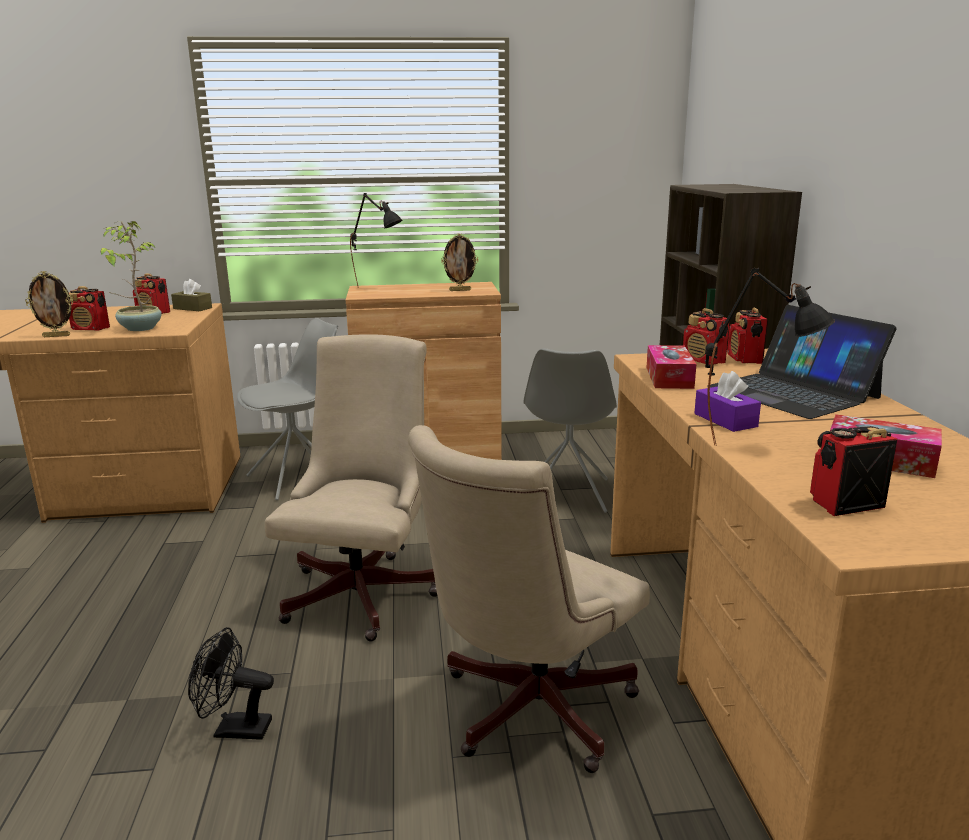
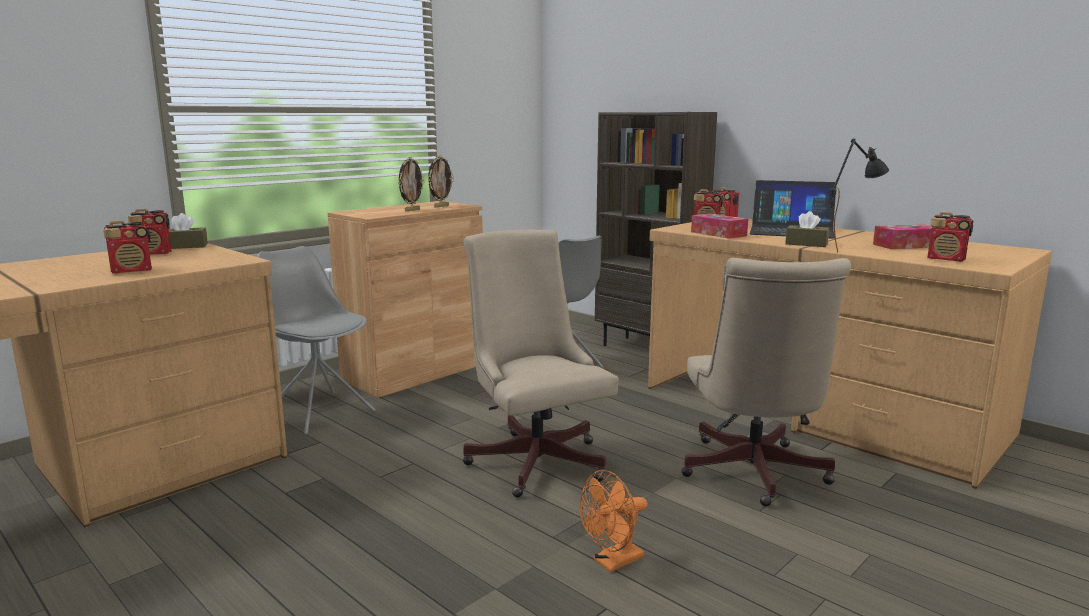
camera: 40 degrees left, 5 degrees down
(57, 336) = (113, 280): picture frame -> picture frame (412, 210)
(139, 328) = (194, 264): potted plant -> none
(234, 729) = (613, 562): black fan -> orange fan
(298, 478) = (319, 412): grey chair -> grey chair turned 60 degrees counterclockwise
(379, 288) = (363, 211): black table lamp -> none
(725, 420) = (806, 244): purple tissue box -> brown tissue box
(844, 504) = (946, 259): radio -> radio turned 90 degrees counterclockwise

